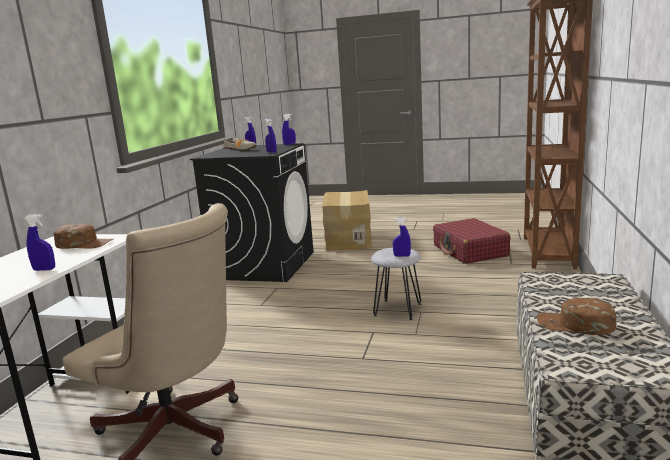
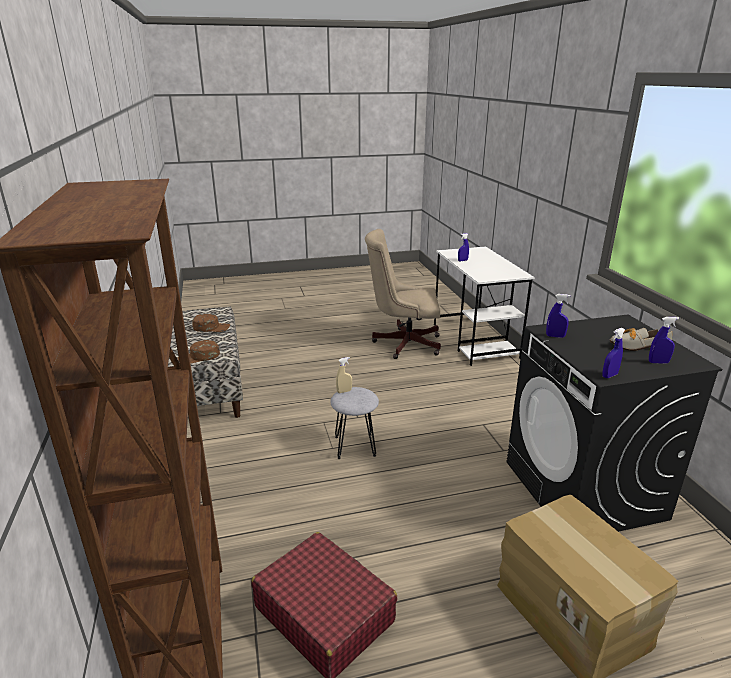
camera: 150 degrees right, 10 degrees up
(85, 244) = (489, 273): brown cap -> brown cap (199, 357)
(402, 256) = (344, 391): blue spray bottle -> beige spray bottle

